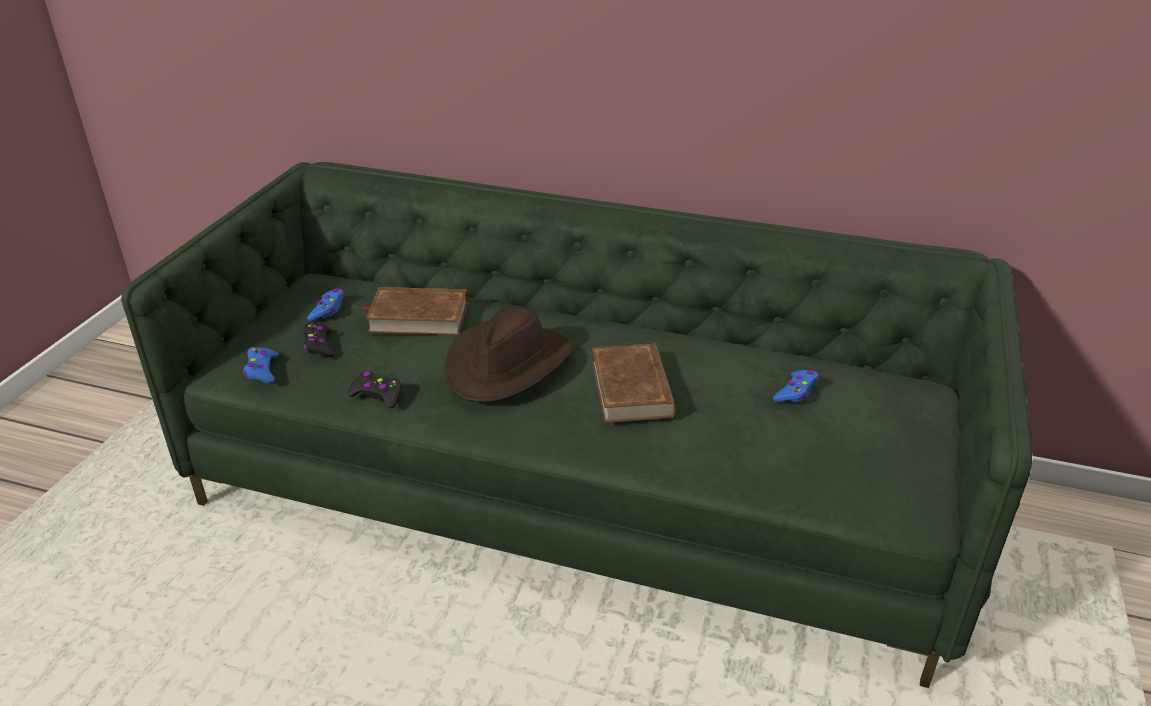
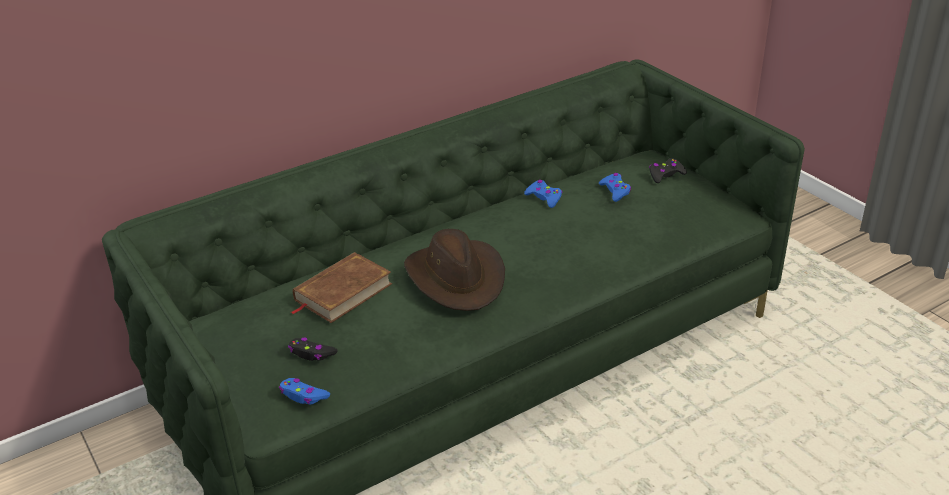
camera: 50 degrees left, 0 degrees up
(328, 310) = (266, 332): blue game controller -> blue game controller (544, 198)
(377, 395) = (411, 350): black game controller -> black game controller (665, 175)
(632, 388) = (543, 242): brown book -> none

